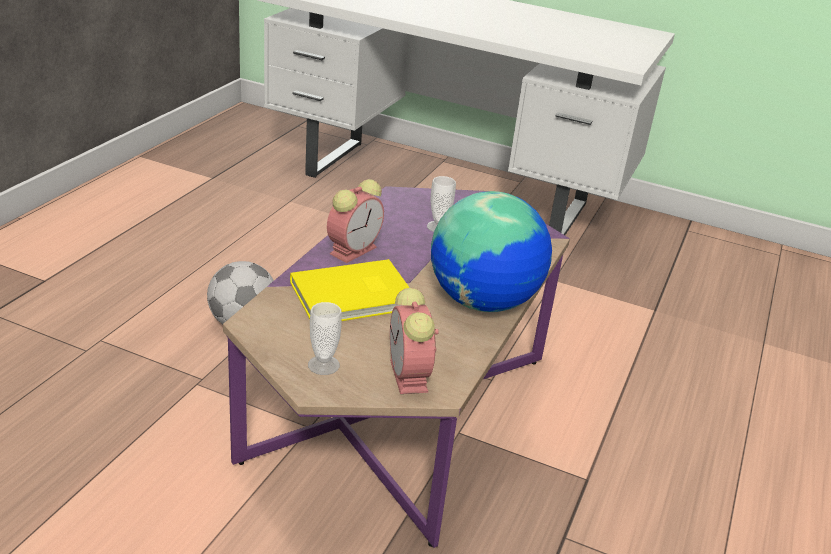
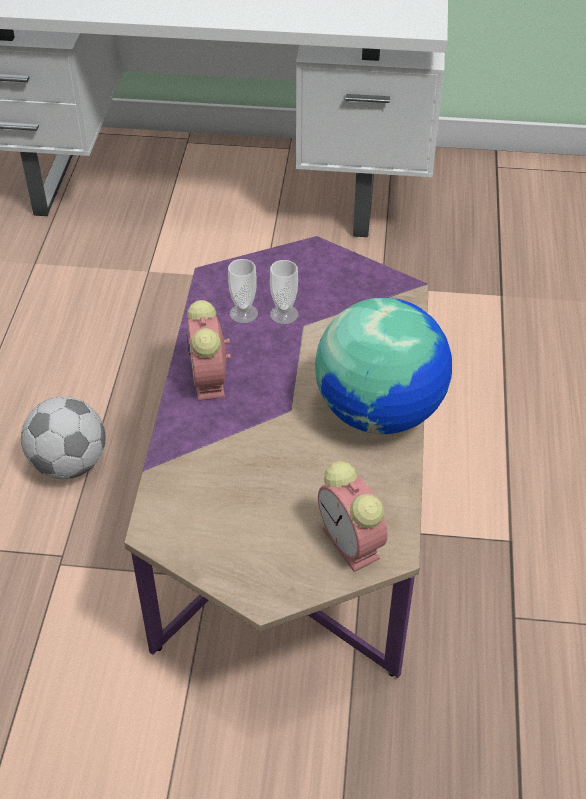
camera: 15 degrees left, 15 degrees up
(323, 365) = (259, 561): cup -> cup (243, 313)
(354, 249) = (209, 382): alarm clock -> alarm clock turned 150 degrees clockwise
(355, 296) = (244, 452): yellow book -> none

